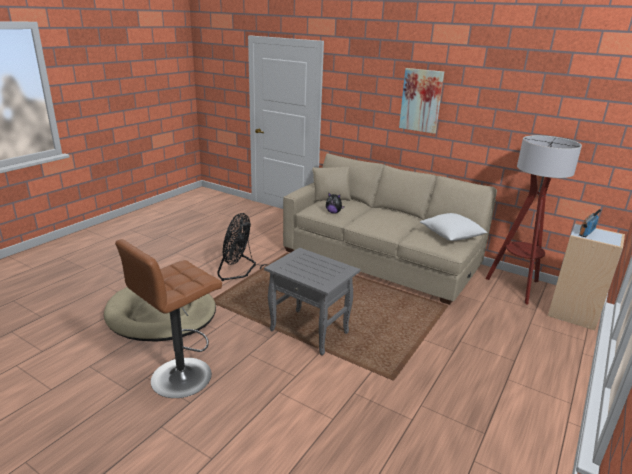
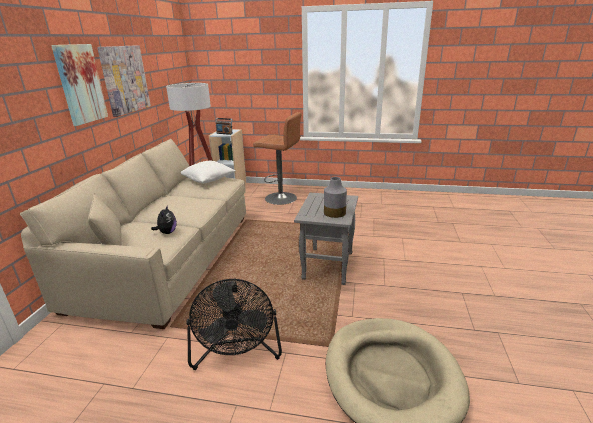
camera: 110 degrees left, 0 degrees up
(180, 377) = (449, 309): brown stool -> brown stool (281, 198)
(295, 267) = (334, 212): none -> grey vase
(480, 110) = (125, 79): none -> picture

